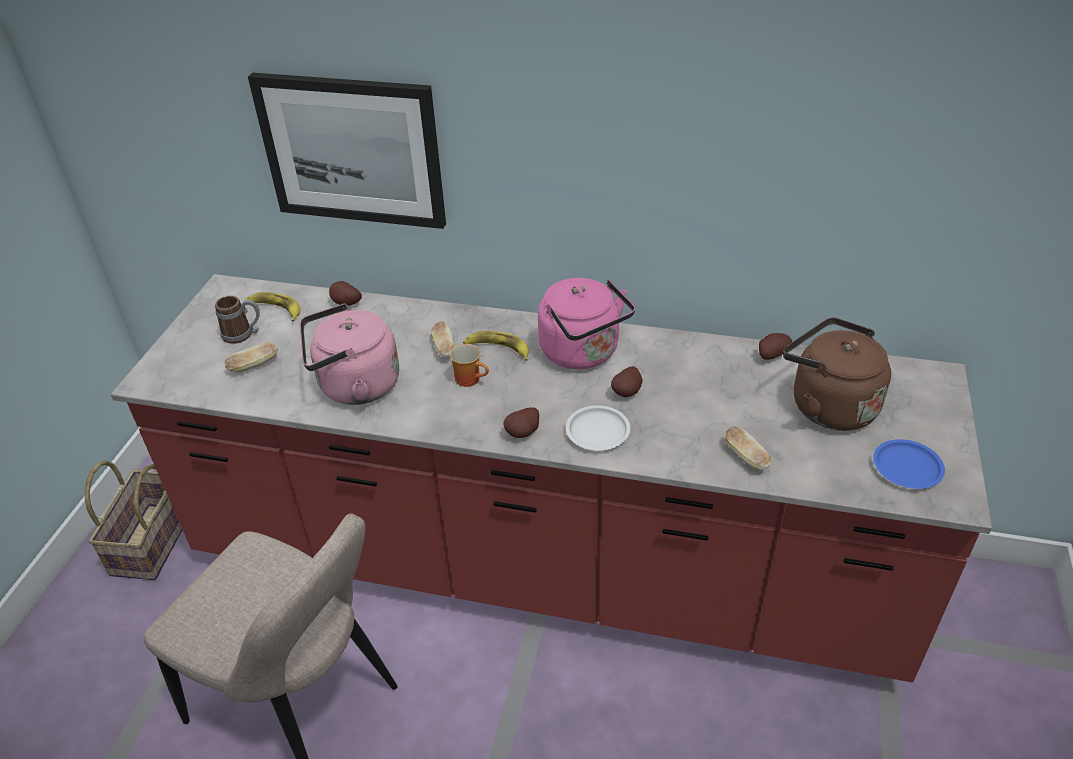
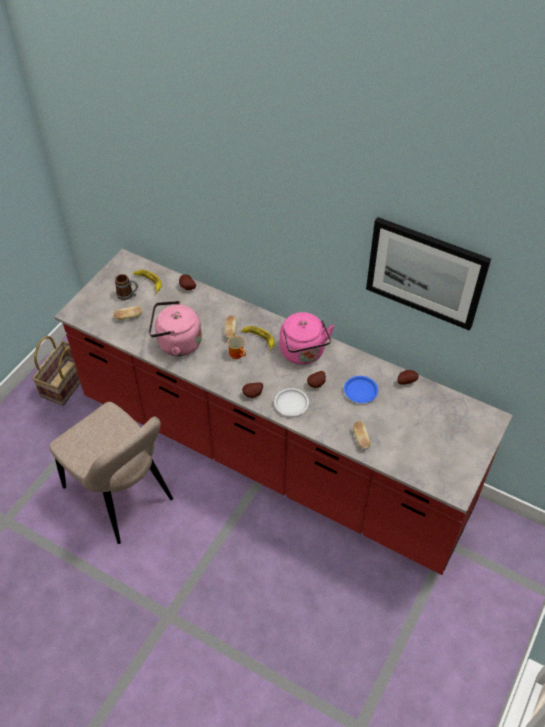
camera: 15 degrees right, 10 degrees up
(352, 150) = (201, 213): picture -> picture (425, 273)
(828, 405) = (420, 420): brown kettle -> none
(906, 467) = (442, 467): blue plate -> blue plate (360, 391)

